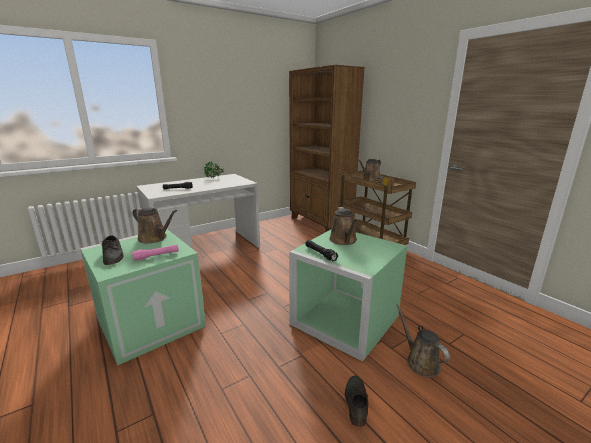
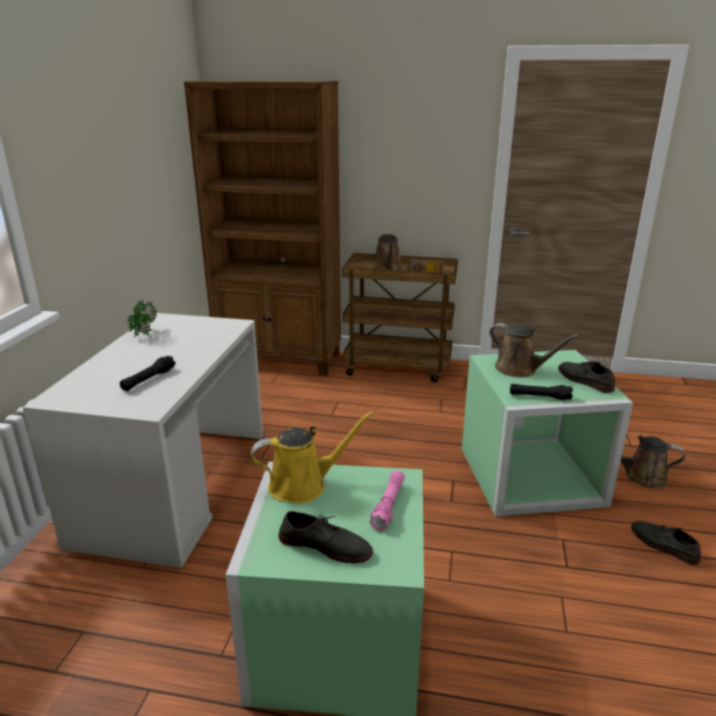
camera: 45 degrees left, 5 degrees up
(154, 238) = (303, 485): brown watering can -> yellow watering can
(368, 258) = (584, 380): none -> grey shoe

